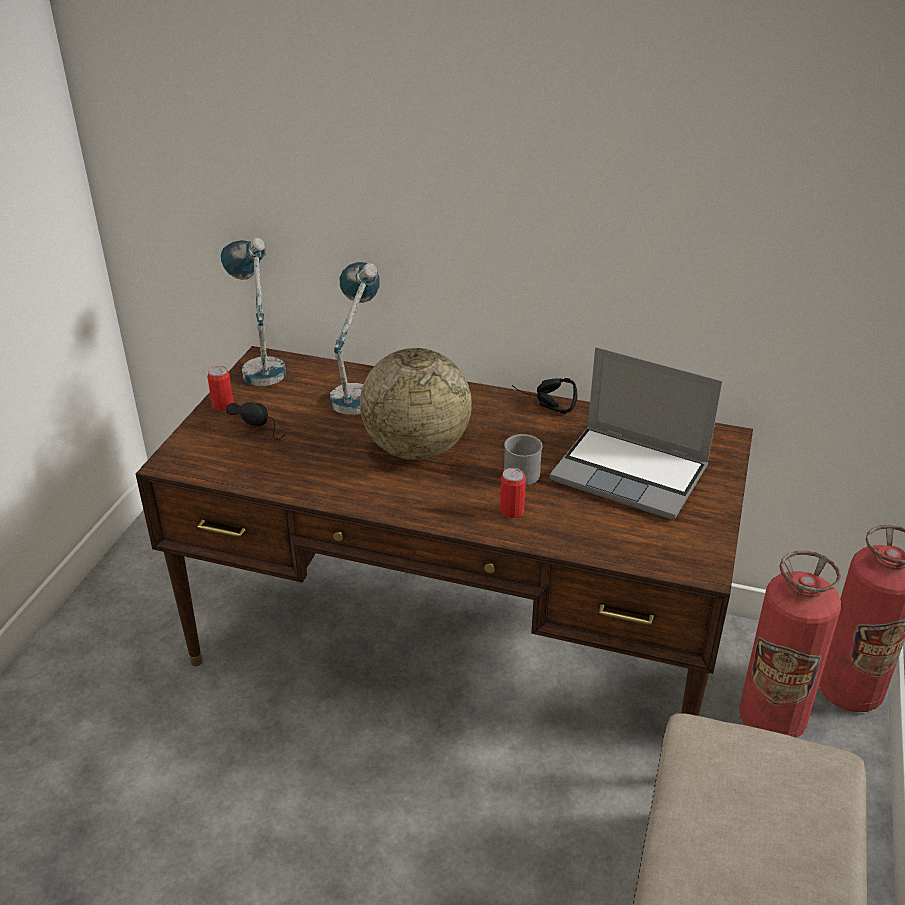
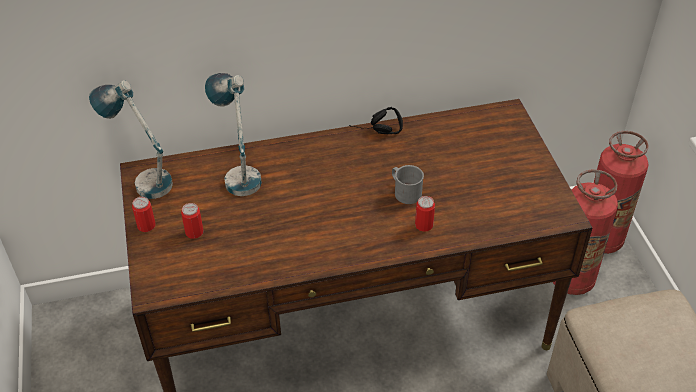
camera: 30 degrees left, 10 degrees up
(261, 427) = (194, 232): black headphones -> can
(416, 449) = (322, 203): globe -> none
(632, 474) = (474, 164): laptop -> none

